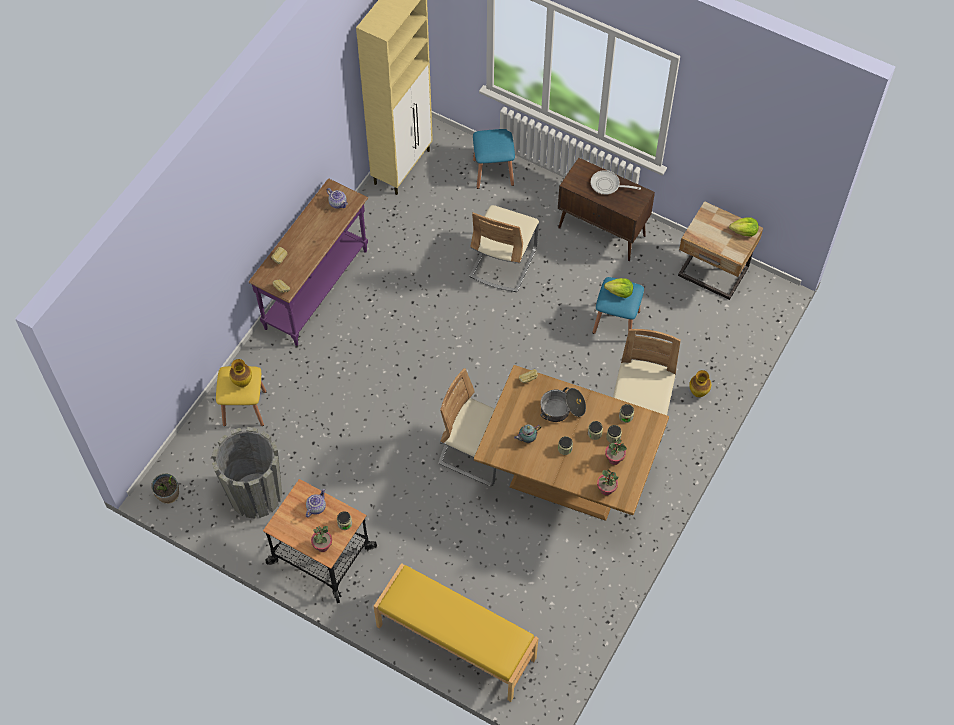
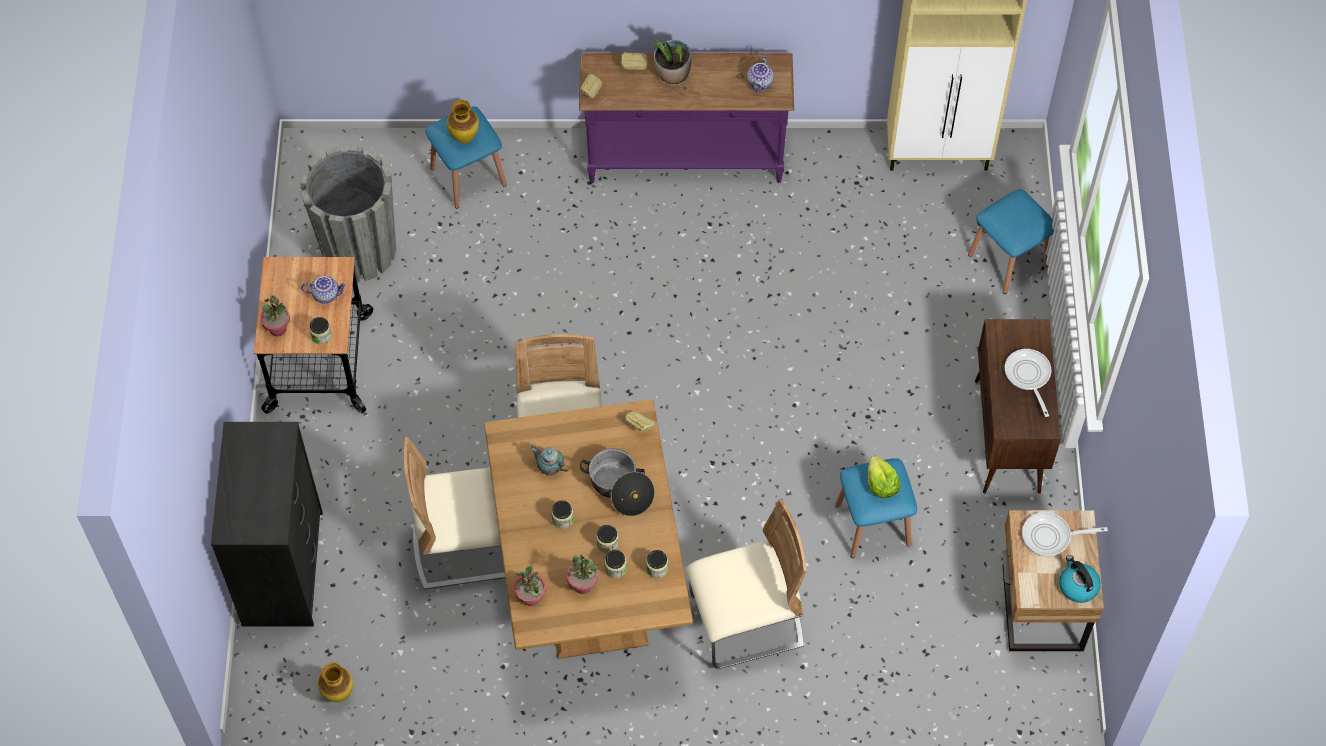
camera: 60 degrees right, 0 degrees up
(168, 495) = (305, 165): potted plant -> potted plant (672, 75)
(244, 408) = (468, 176): yellow stool -> blue stool
(455, 643) = (284, 568): yellow bench -> black dresser
(503, 262) = (872, 343): beige chair -> beige chair (465, 546)
(698, 393) = (828, 682): vase -> vase (339, 694)
(708, 228) = (1050, 537): none -> frying pan
(744, 232) = (1077, 586): lettuce -> kettle

